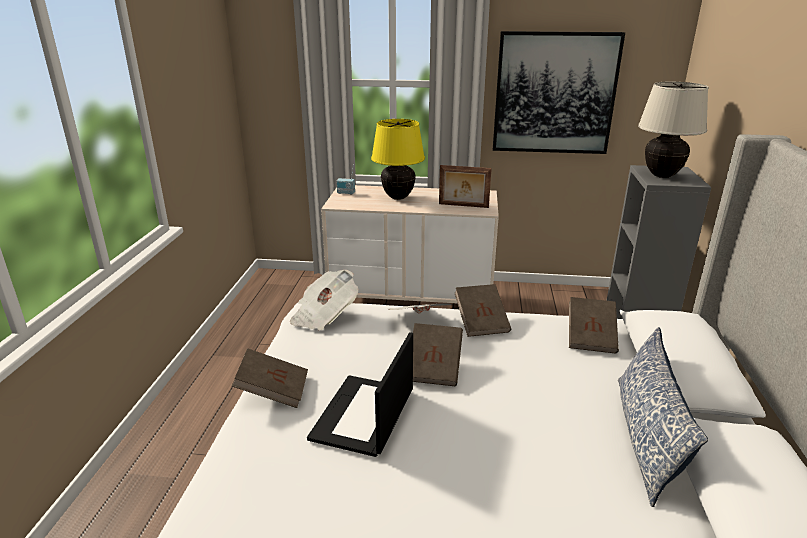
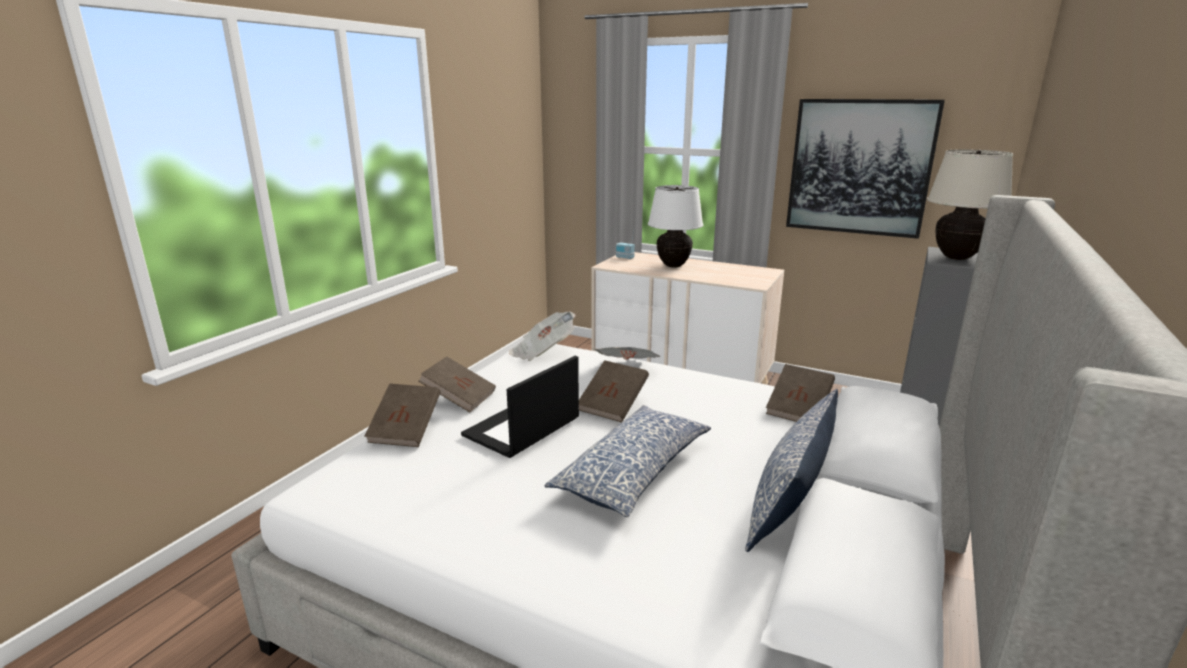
camera: 20 degrees right, 5 degrees down
(398, 197) = (673, 265): yellow table lamp -> white table lamp
(463, 206) = (735, 278): picture frame -> none
(481, 322) = (689, 379): brown book -> brown book (406, 430)
(503, 442) = (635, 472): none -> pillow

